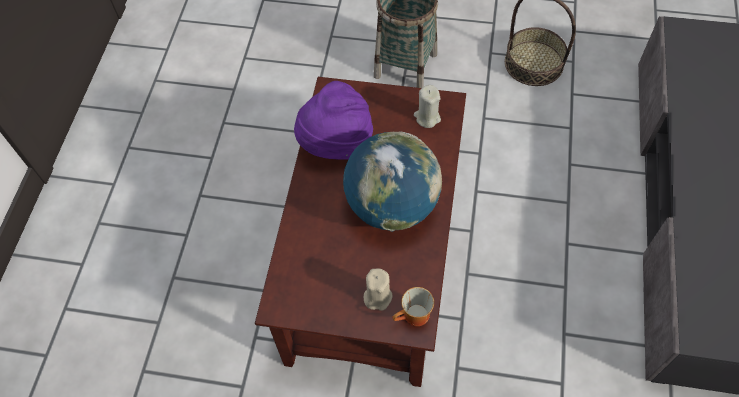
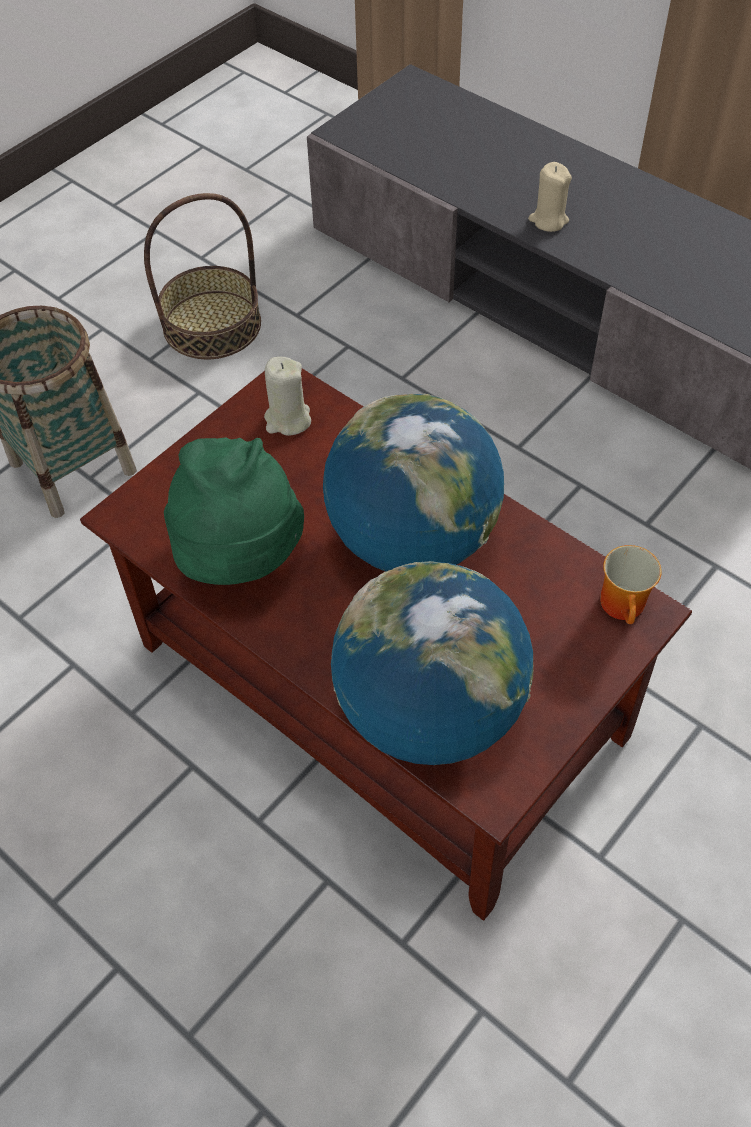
camera: 60 degrees left, 5 degrees down
(303, 261) = (429, 711): none -> globe
(336, 144) = (239, 557): purple hat -> green hat
(377, 296) = (561, 637): beige candle -> beige candle (548, 220)

